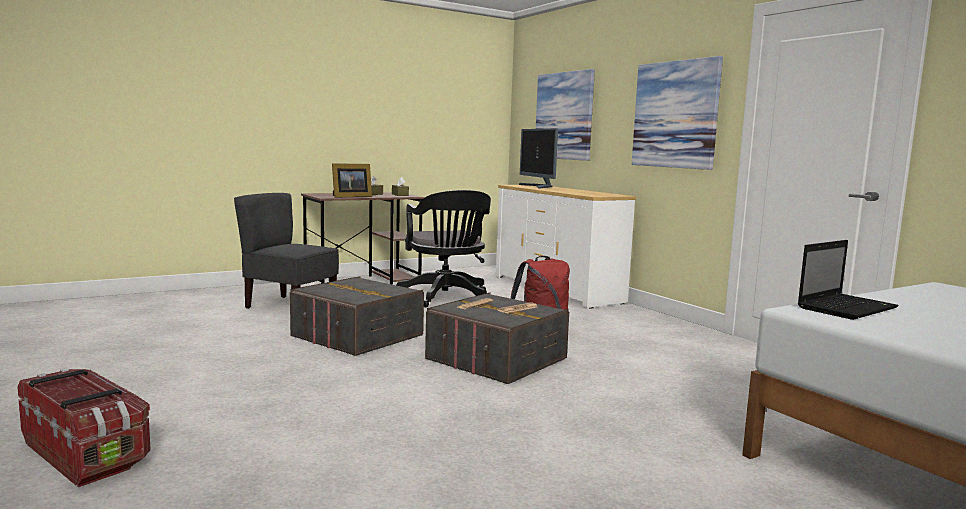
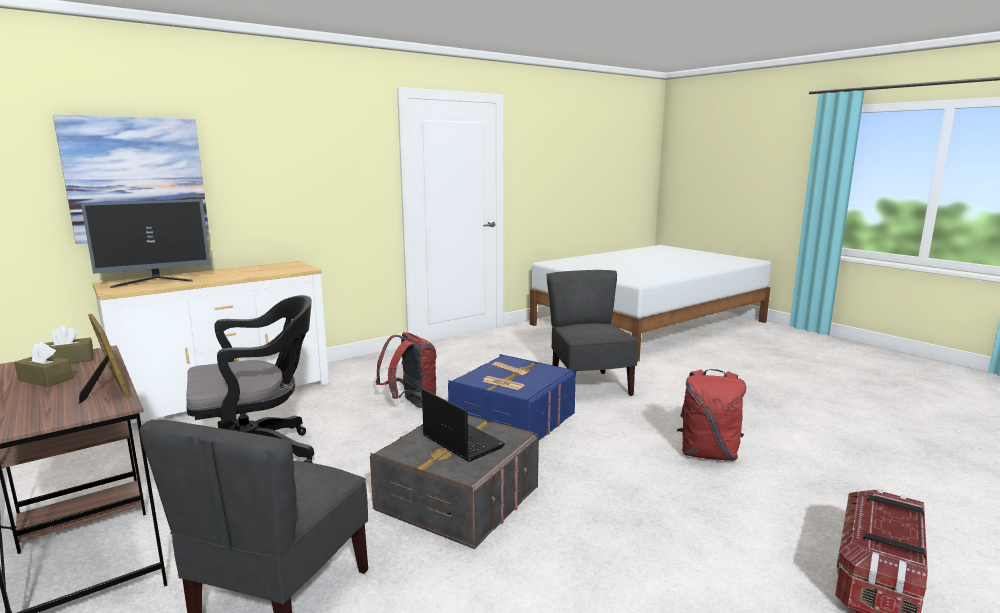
camera: 95 degrees left, 5 degrees up
(371, 435) = (708, 454): none -> red backpack
(496, 359) = (513, 419): grey storage box -> blue storage box
(603, 403) = (589, 386): none -> grey chair
(675, 114) = (332, 176): picture -> none
(847, 308) = (623, 277): laptop -> laptop (461, 441)

